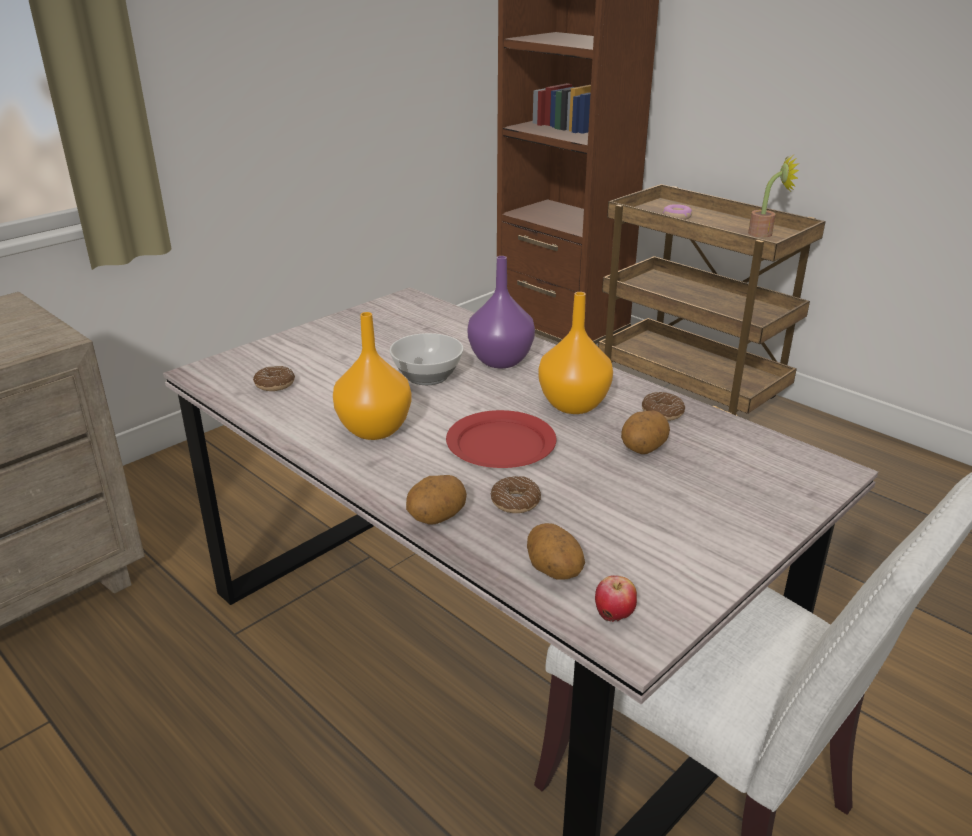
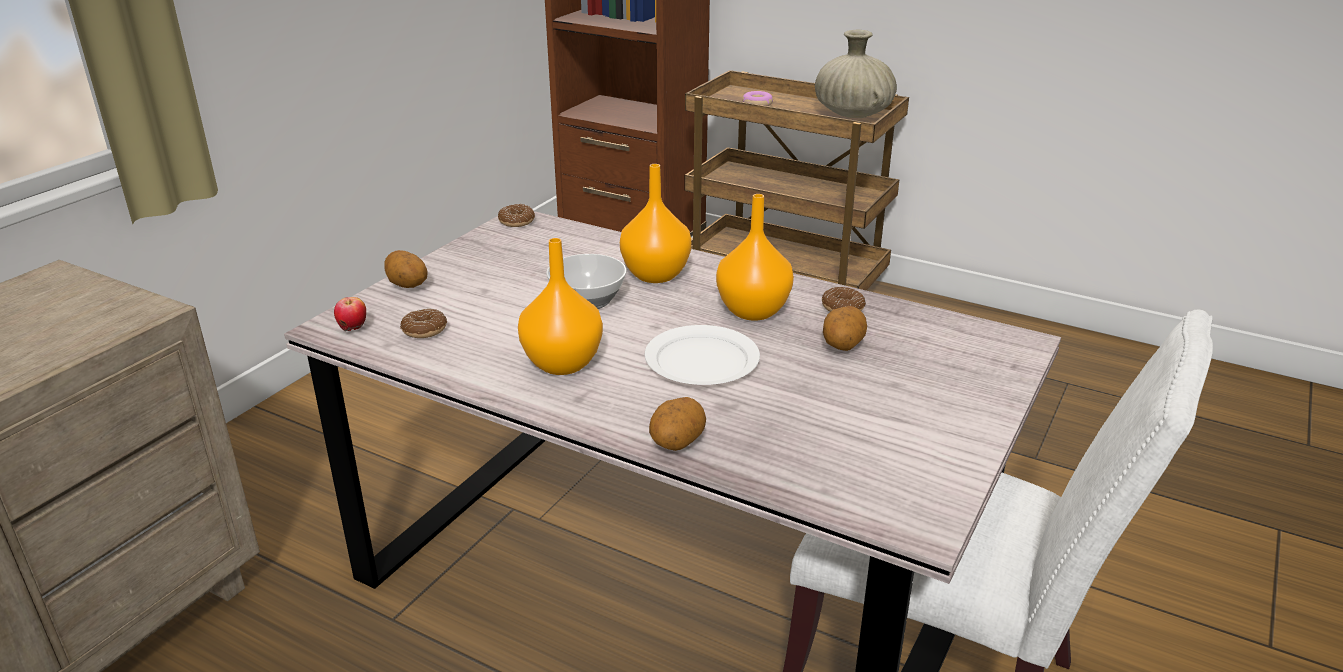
camera: 15 degrees left, 0 degrees up
(500, 444) = (701, 361): red plate -> white plate
(502, 361) = (657, 275): purple vase -> orange vase
(515, 502) = (746, 415): donut -> donut (516, 221)
(553, 572) = (818, 476): potato -> potato (407, 286)
(614, 617) = (895, 508): apple -> apple (353, 329)
(765, 233) = (852, 114): potted plant -> beige vase

